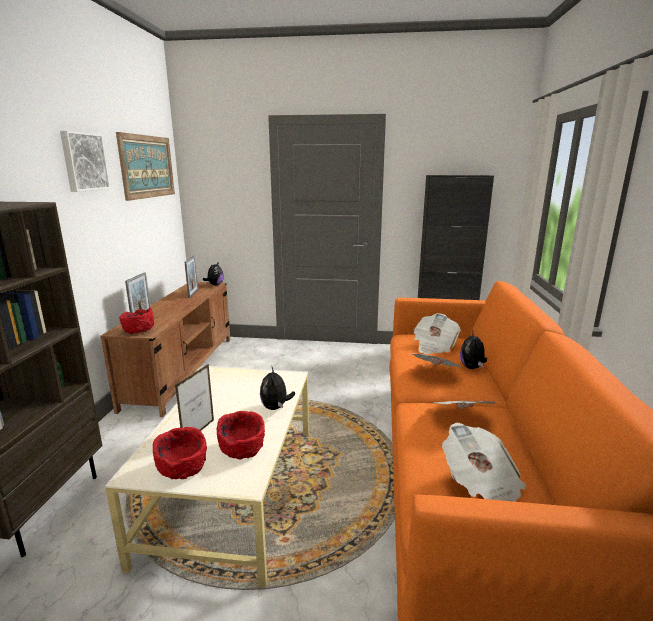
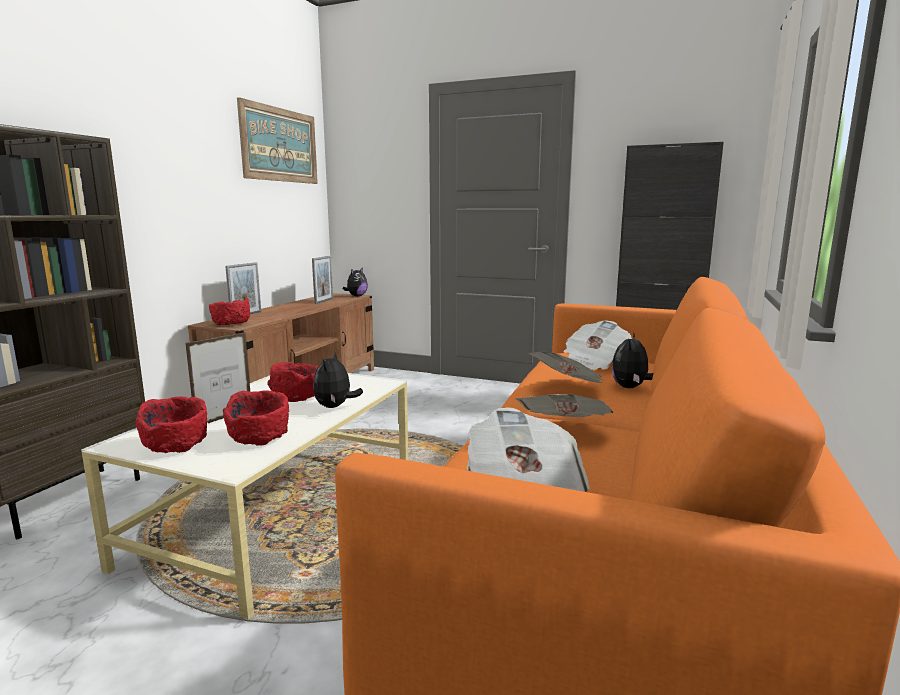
camera: 15 degrees right, 5 degrees down
(84, 162) = (187, 123): picture -> none
(238, 400) = (297, 397): none -> red bowl

